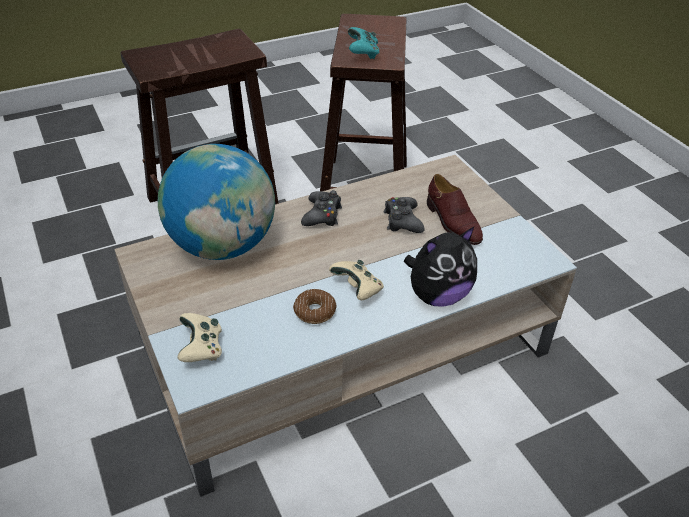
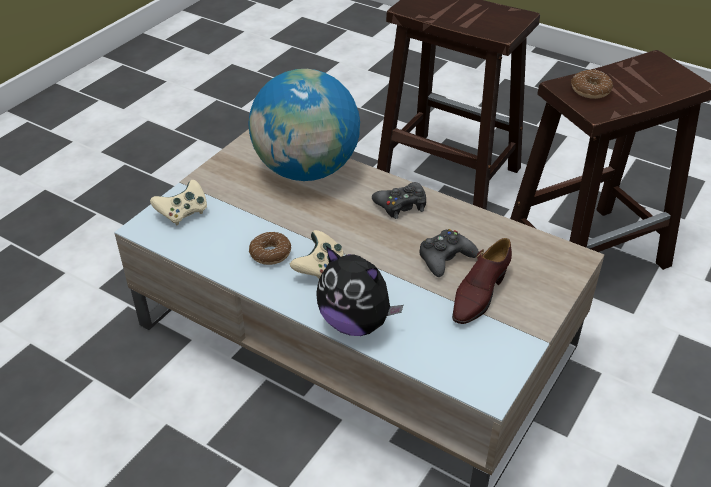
camera: 60 degrees right, 0 degrees up
(363, 53) = (590, 90): turquoise game controller -> donut

